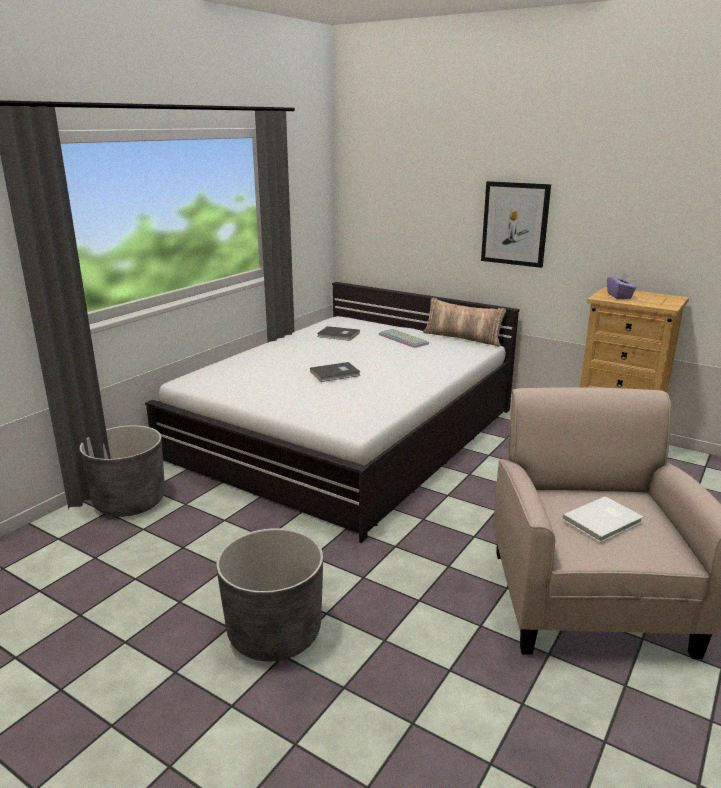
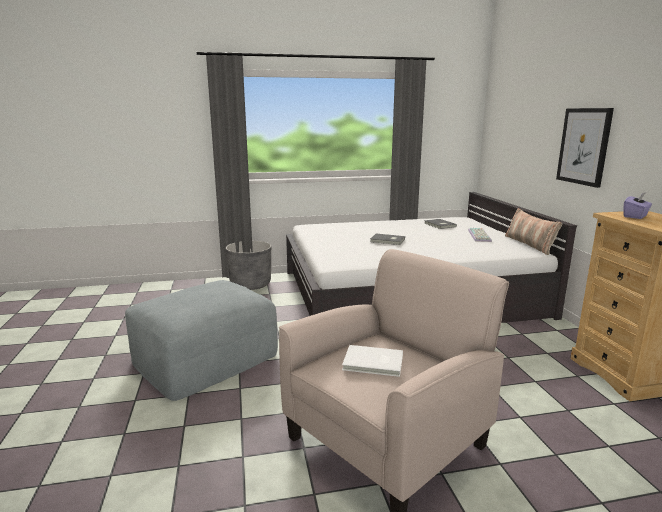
camera: 45 degrees right, 5 degrees down
(274, 633) = (205, 358): grey planter -> grey ottoman

